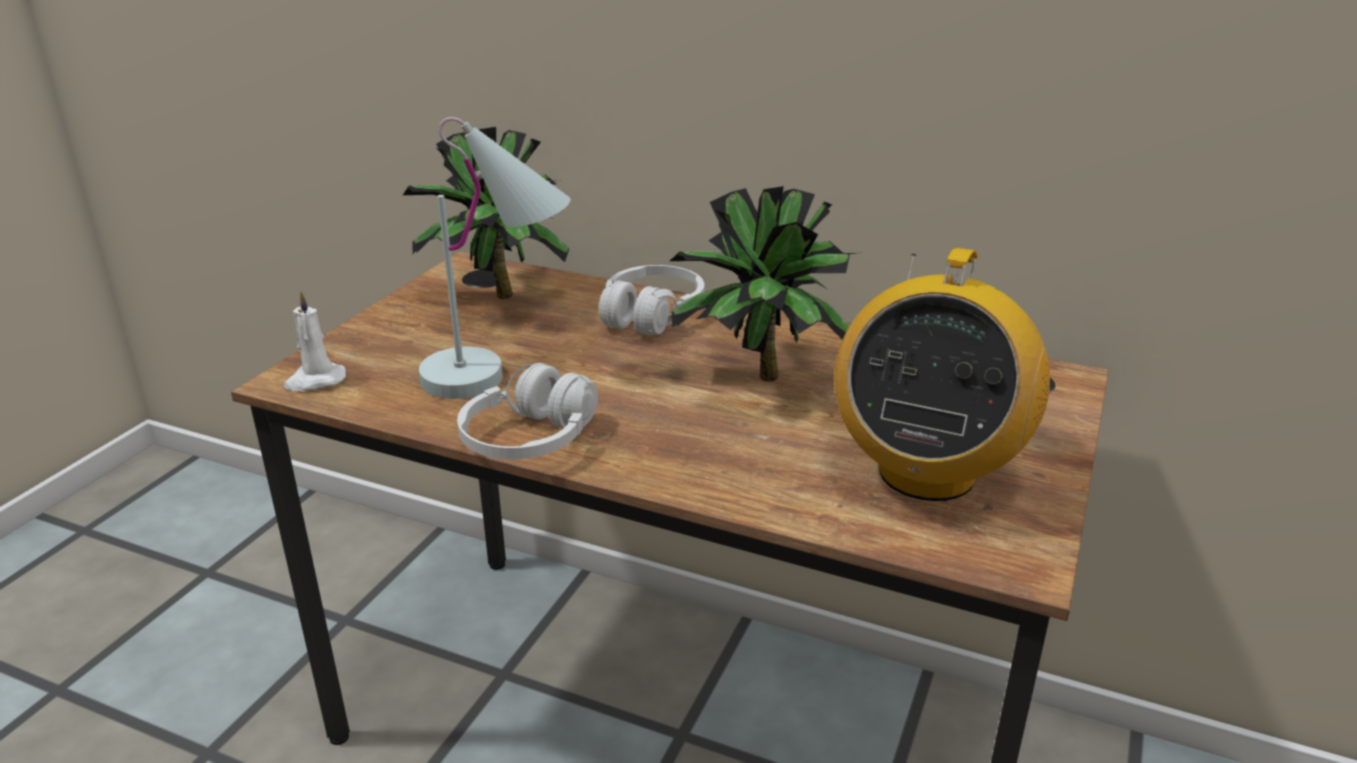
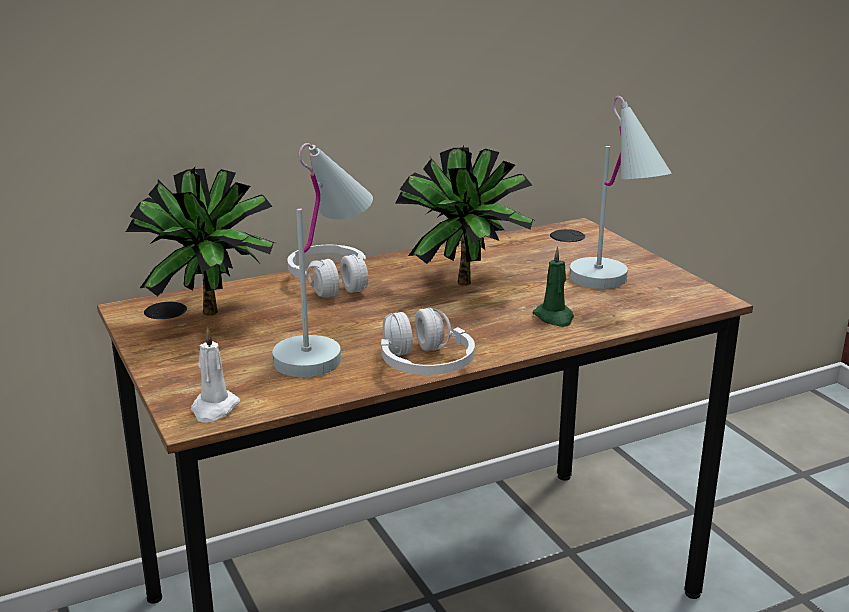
camera: 50 degrees left, 5 degrees down
(765, 467) = (554, 317): none -> green candle
(926, 472) = (614, 286): radio -> white table lamp

